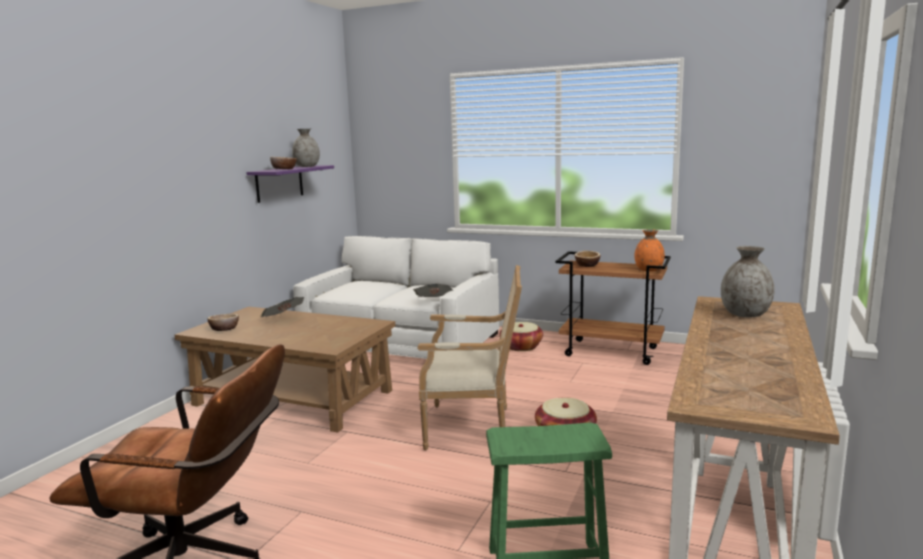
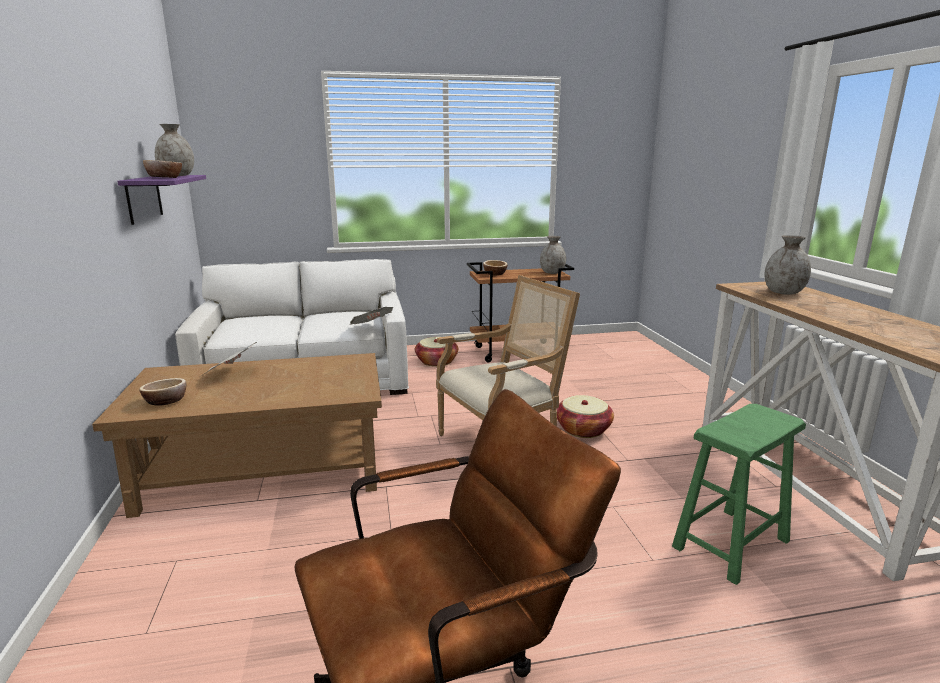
camera: 35 degrees left, 5 degrees up
(649, 270) = (552, 273): orange vase -> grey vase

